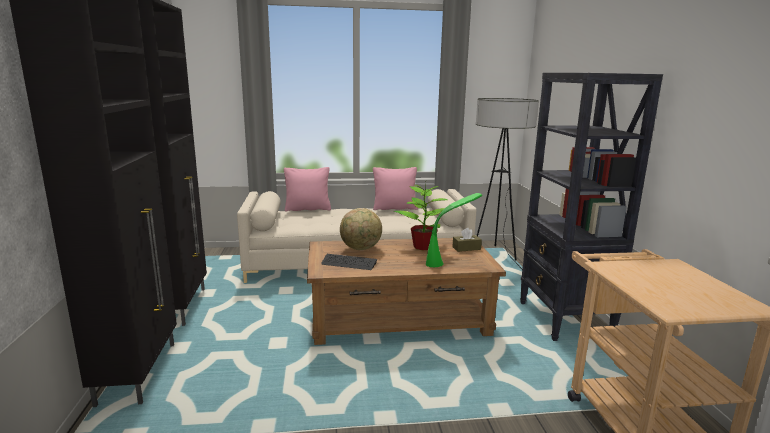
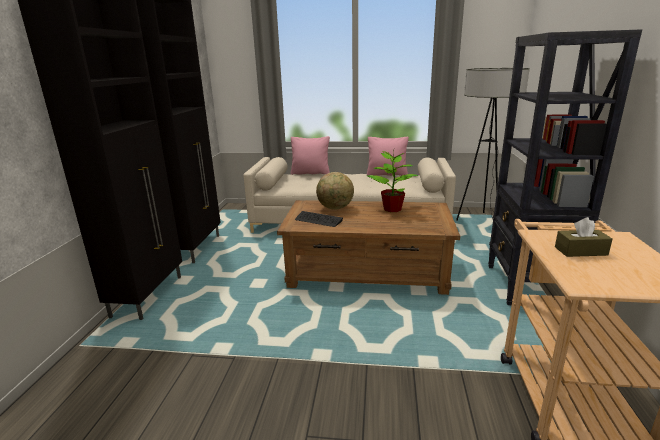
camera: 15 degrees right, 5 degrees up
(452, 260) = (412, 222): green table lamp -> none
(466, 248) = (432, 212): brown tissue box -> brown tissue box (580, 251)

